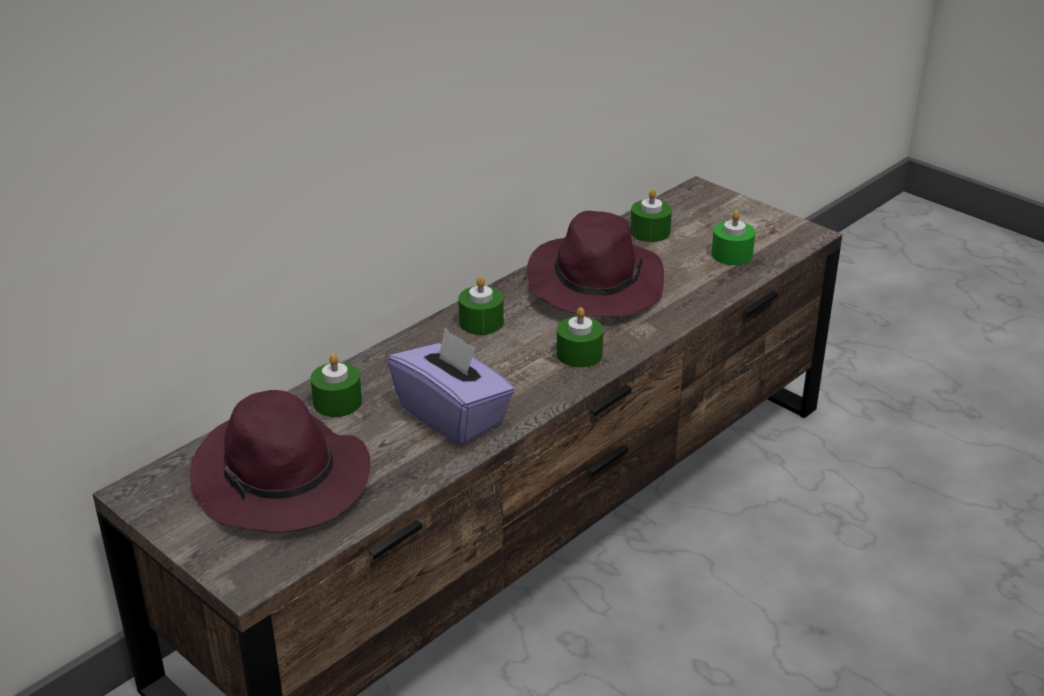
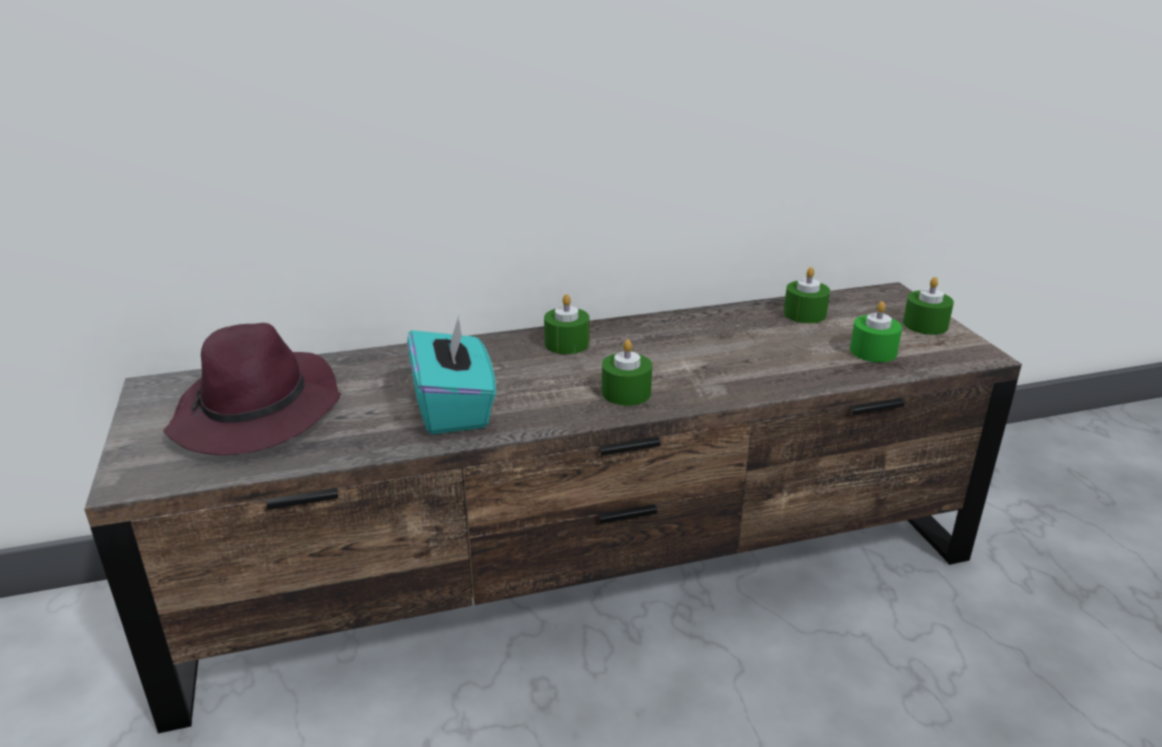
camera: 30 degrees right, 5 degrees down
(337, 402) = (376, 369): green candle -> green candle (925, 325)
(453, 415) = (454, 408): purple tissue box -> turquoise tissue box
(594, 284) = (704, 341): purple hat -> none

